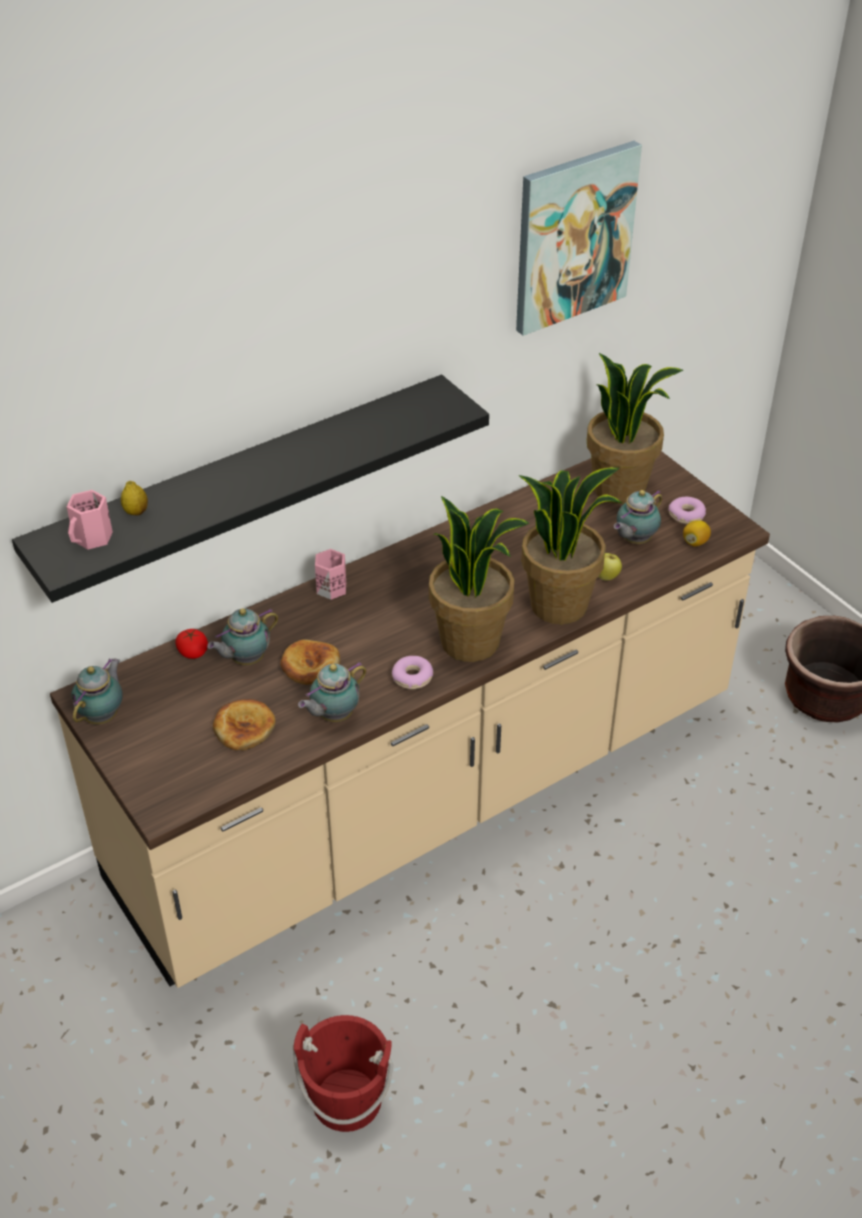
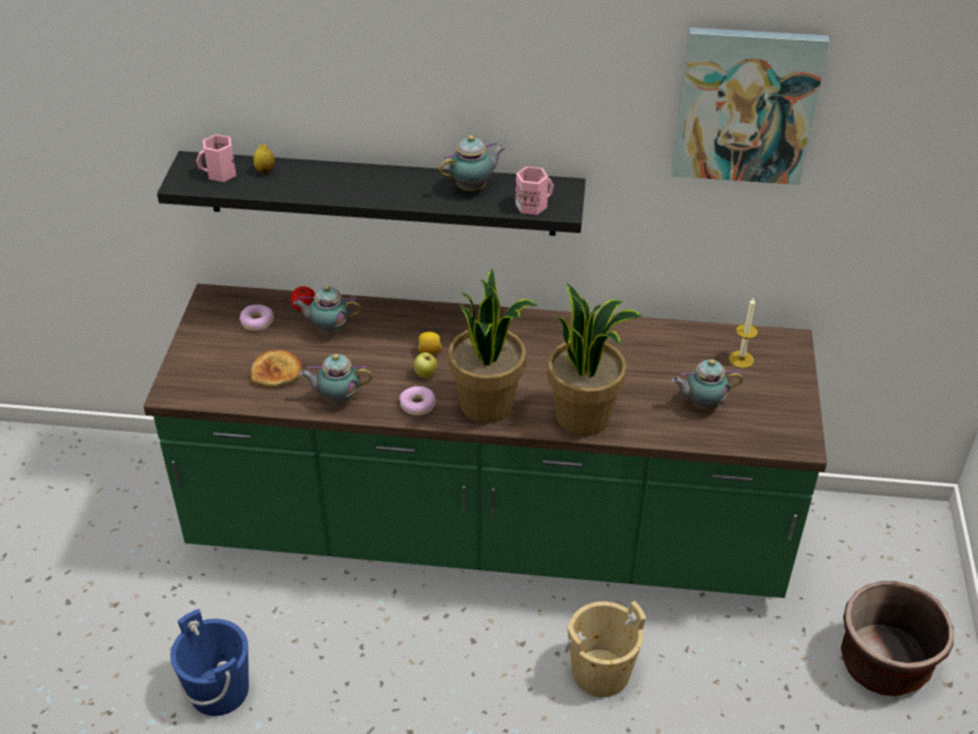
camera: 40 degrees right, 0 degrees up
(103, 715) = (208, 315): teapot -> teapot (473, 188)
(310, 665) = (363, 357): bread -> none
(331, 587) = (440, 313): pink mug -> pink mug (532, 205)
(346, 1099) = (219, 690): red bucket -> blue bucket
(431, 791) = (487, 530): beige counter -> green counter
(607, 577) = (645, 419): apple -> apple (426, 375)
(620, 487) = (741, 359): potted plant -> candle
(644, 844) = (600, 672): none -> beige bucket
(686, 515) = (770, 409): donut -> donut (257, 322)
(695, 542) = (751, 433): lemon -> lemon (429, 351)

